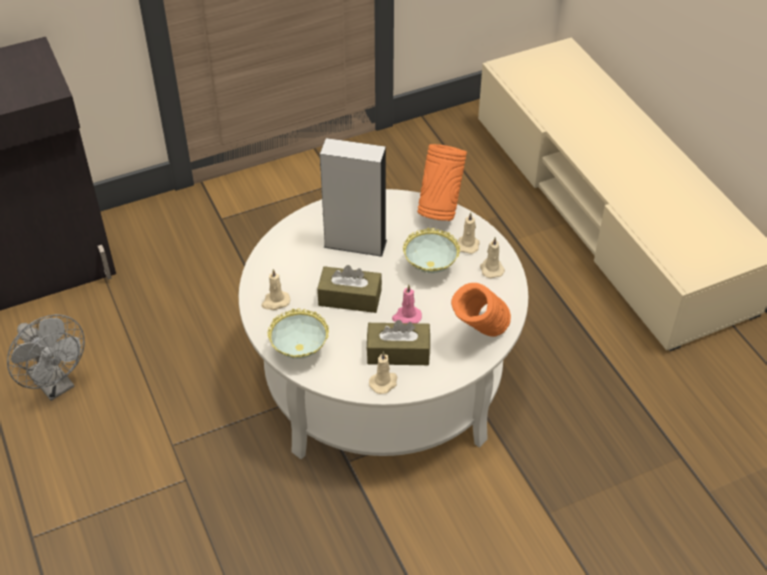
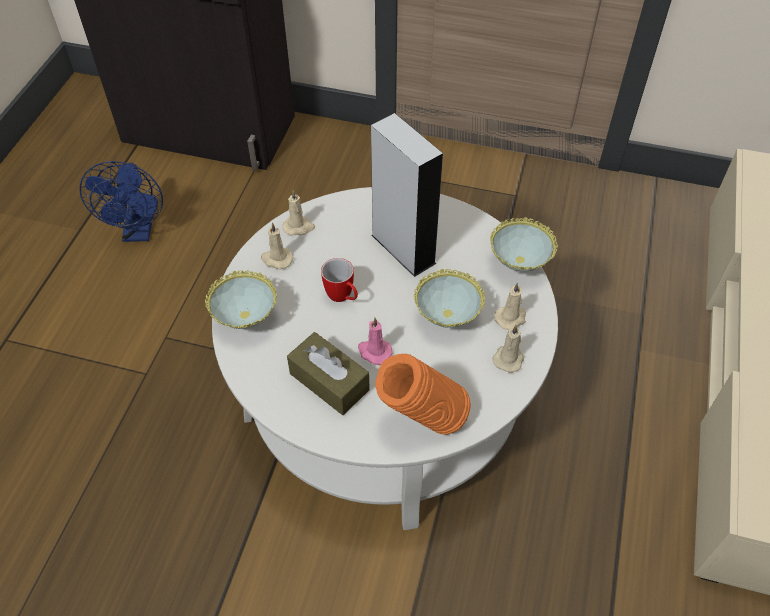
camera: 40 degrees right, 5 degrees up
(56, 385) = (139, 232): grey fan -> blue fan
(350, 298) = (343, 298): brown tissue box -> mug
(384, 382) = (285, 402): beige candle -> beige candle (299, 227)
(440, 210) = (519, 265): orange vase -> bowl

